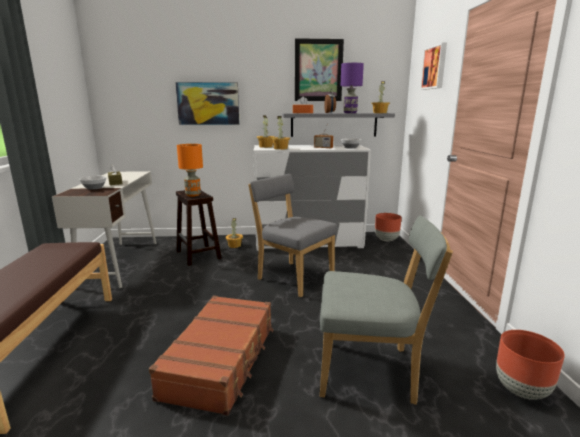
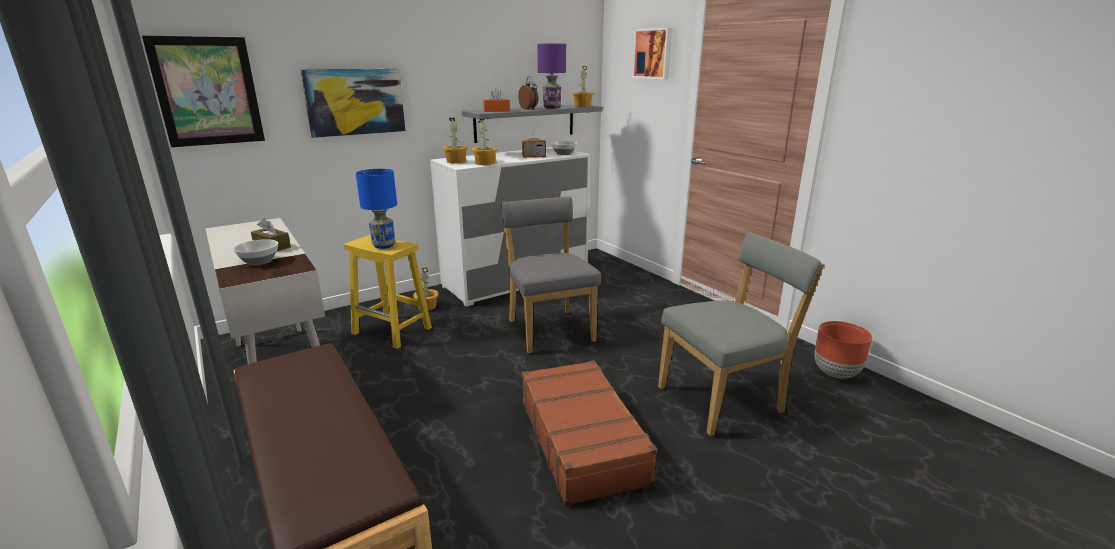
camera: 30 degrees left, 5 degrees up
(193, 195) = (384, 245): orange table lamp -> blue table lamp
(198, 255) = (393, 331): brown stool -> yellow stool
(292, 277) = (549, 329): grey chair -> grey chair turned 60 degrees clockwise
(318, 70) = (503, 50): picture -> picture (207, 91)
(386, 240) = (598, 260): brown planter -> none

